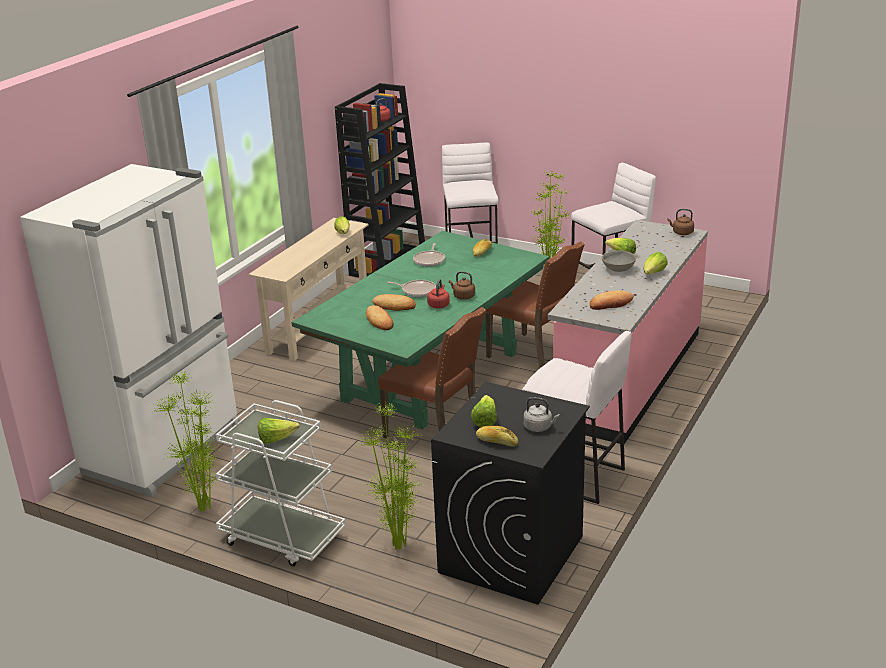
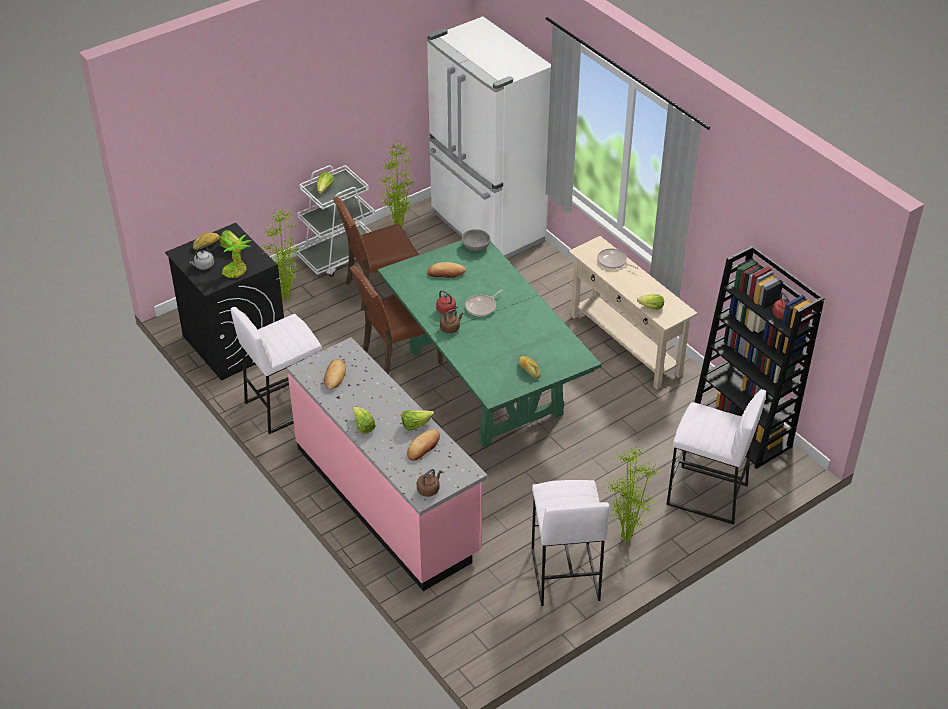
camera: 115 degrees right, 15 degrees up
(394, 306) = (465, 287): bread -> bread (423, 447)
(429, 260) = (537, 333): frying pan -> frying pan (613, 262)
(523, 402) = (236, 270): none -> potted plant
(534, 355) = (471, 457): brown chair -> brown chair (380, 289)
(618, 269) = (391, 409): grey bowl -> grey bowl (476, 247)

